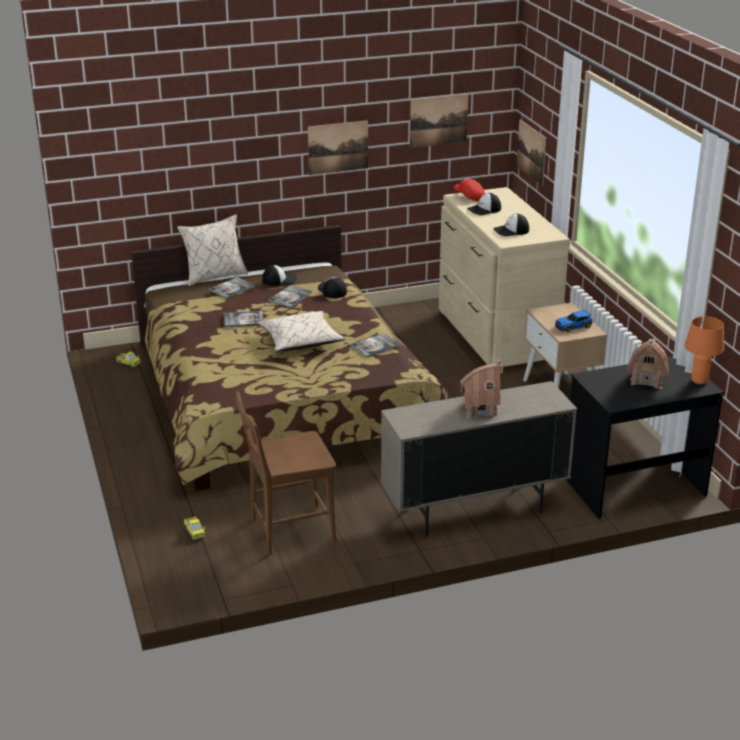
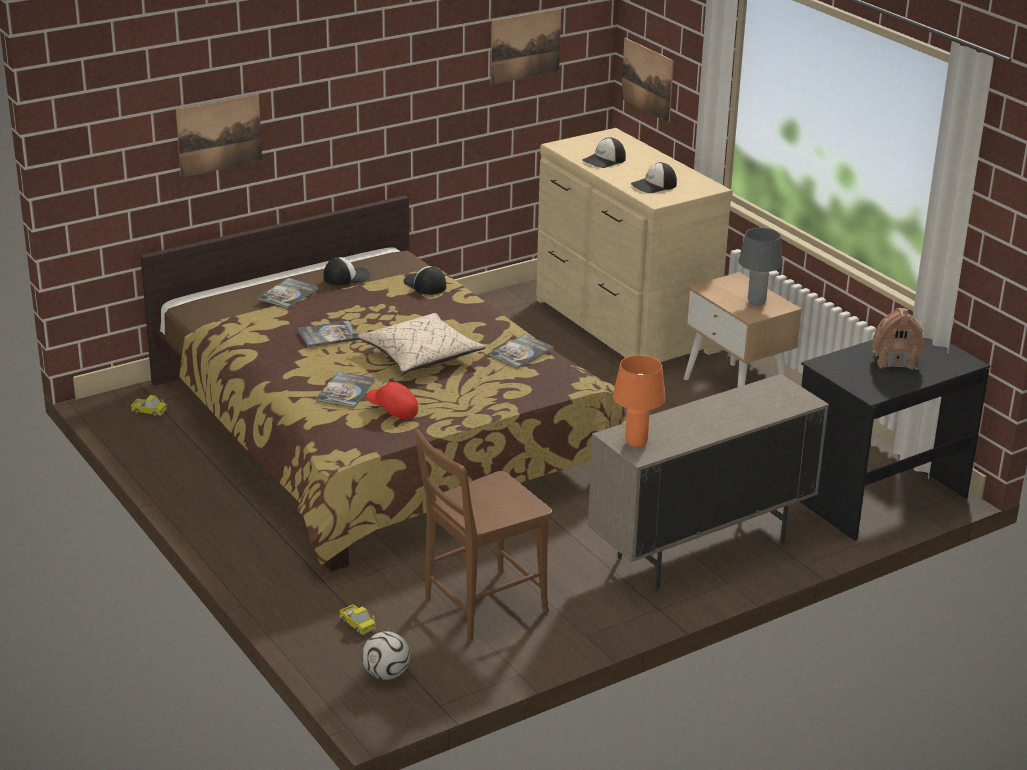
camera: 15 degrees left, 0 degrees up
(196, 571) = (386, 674): none -> football
(214, 276) = (251, 280): beige pillow -> none
(290, 297) = (374, 298): book -> book (346, 391)
(338, 147) = (403, 90): picture -> picture (219, 135)
(469, 197) = (575, 145): red cap -> red cap (392, 411)
(480, 409) = (713, 418): toy house -> none
(574, 326) = (757, 302): toy car -> grey table lamp
(699, 381) = (955, 355): orange table lamp -> orange table lamp (636, 443)

